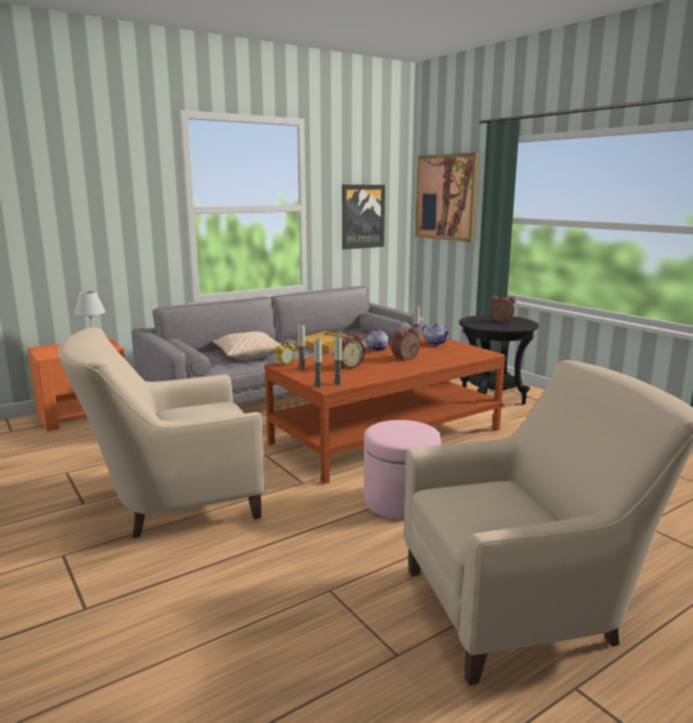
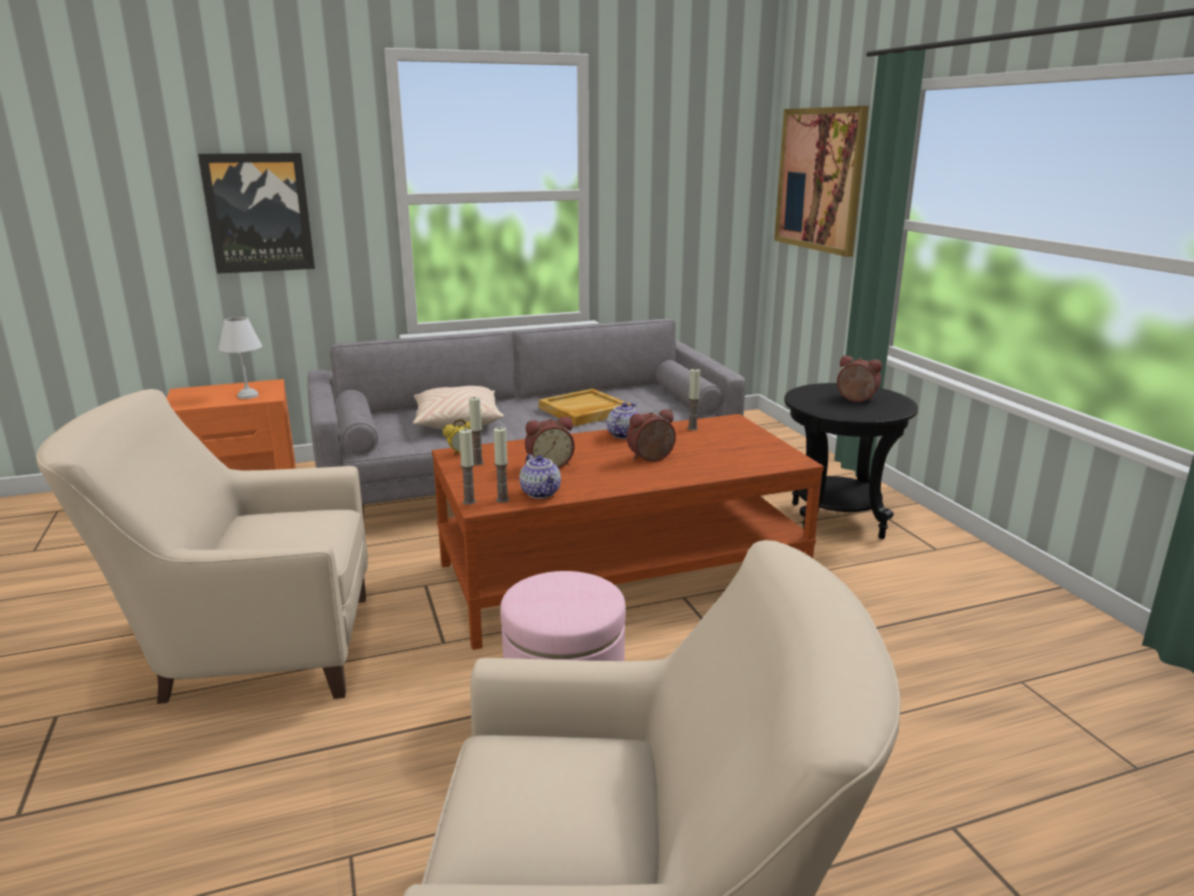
camera: 15 degrees right, 5 degrees up
(362, 216) = (686, 207): picture -> picture (259, 213)
(435, 343) = (724, 432): teapot -> teapot (541, 493)

